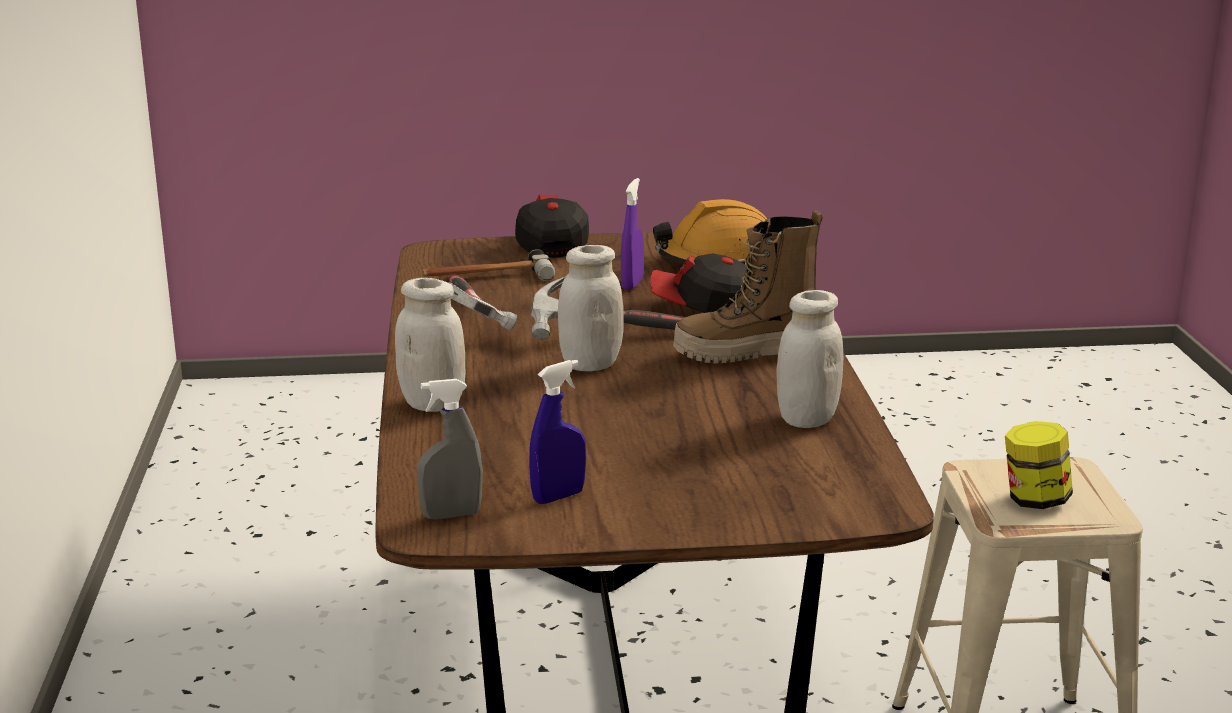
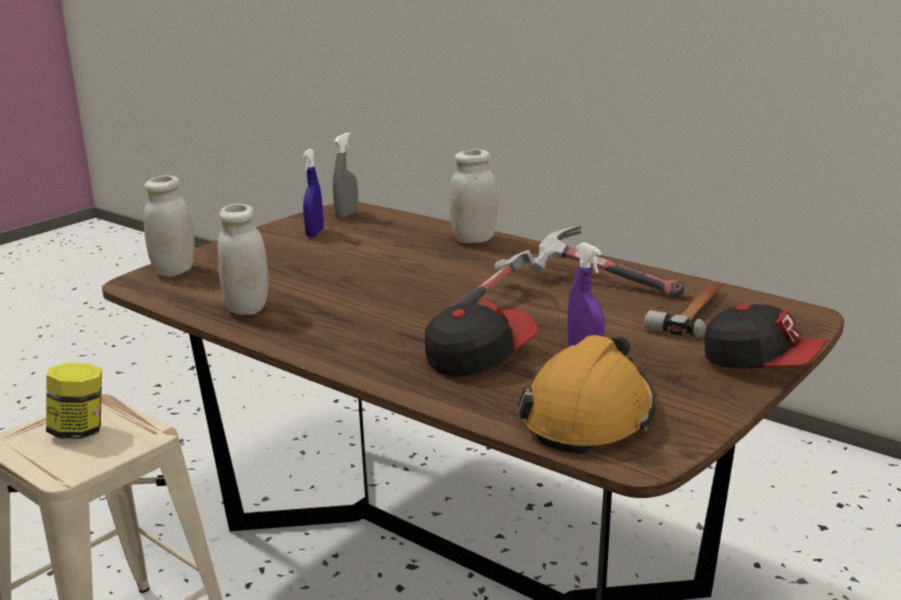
camera: 135 degrees right, 0 degrees up
(590, 364) = (449, 287): white jar -> white jar (174, 271)
(745, 353) = (367, 333): boot -> none

